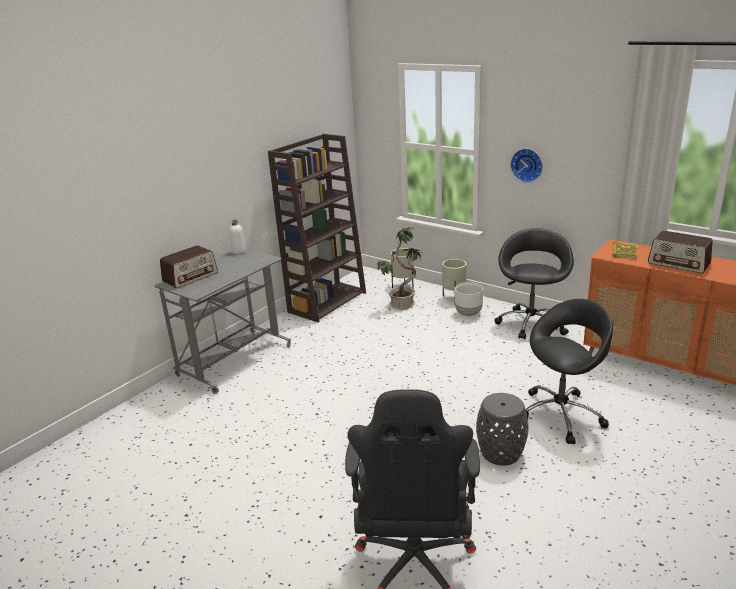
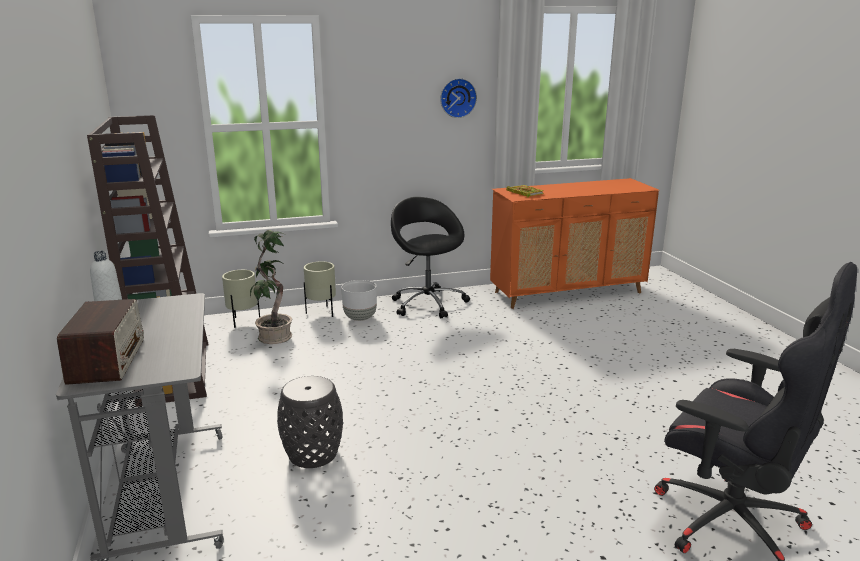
camera: 55 degrees left, 5 degrees down
(500, 453) = (602, 403): grey stool -> grey stool (313, 454)
(527, 165) = (386, 129): wall clock -> wall clock (457, 98)
(562, 414) = (578, 353): black office chair -> none
(679, 263) = (573, 190): radio -> none

